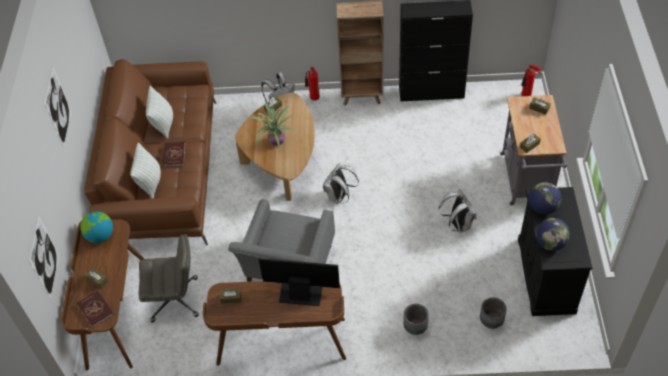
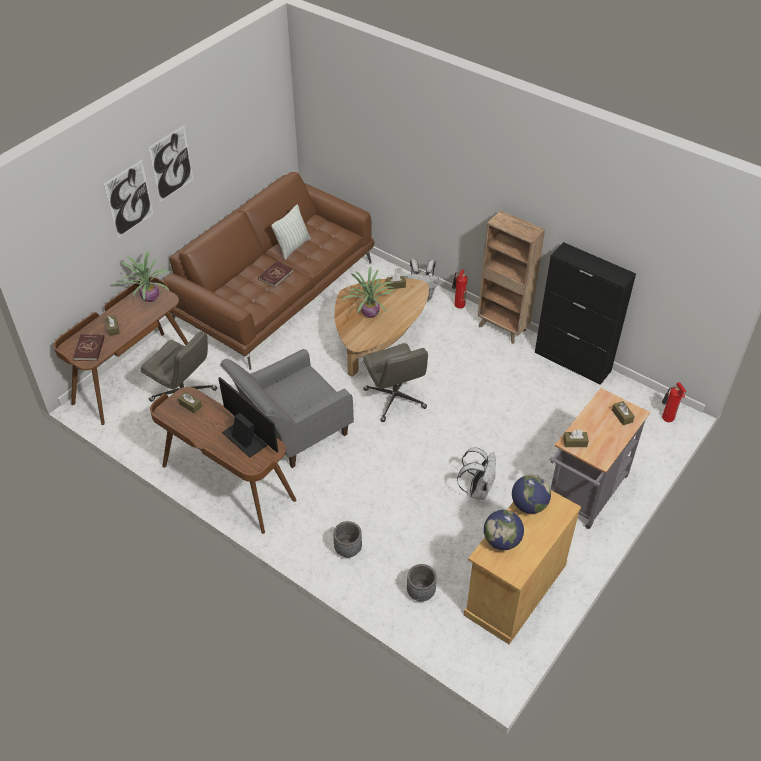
camera: 35 degrees right, 5 degrees down
(44, 257) = (65, 274): picture -> picture (129, 199)
(100, 236) = (149, 297): globe -> potted plant
(150, 182) = (236, 285): pillow -> none
(339, 197) = (395, 399): white backpack -> grey office chair
(545, 275) = (515, 589): black cabinet -> beige cabinet

